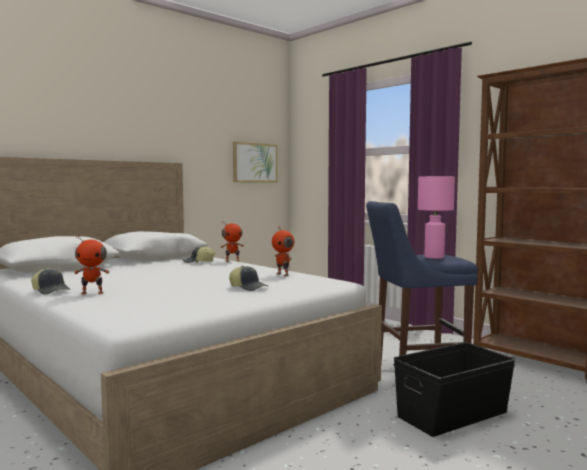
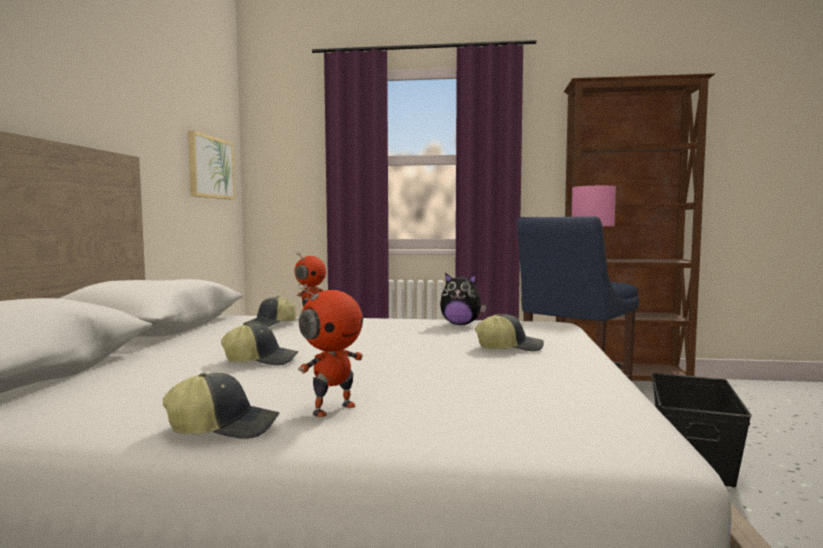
camera: 40 degrees left, 0 degrees up
(137, 275) = (262, 360): none -> cap
(283, 274) = (461, 324): toy robot -> plush toy

